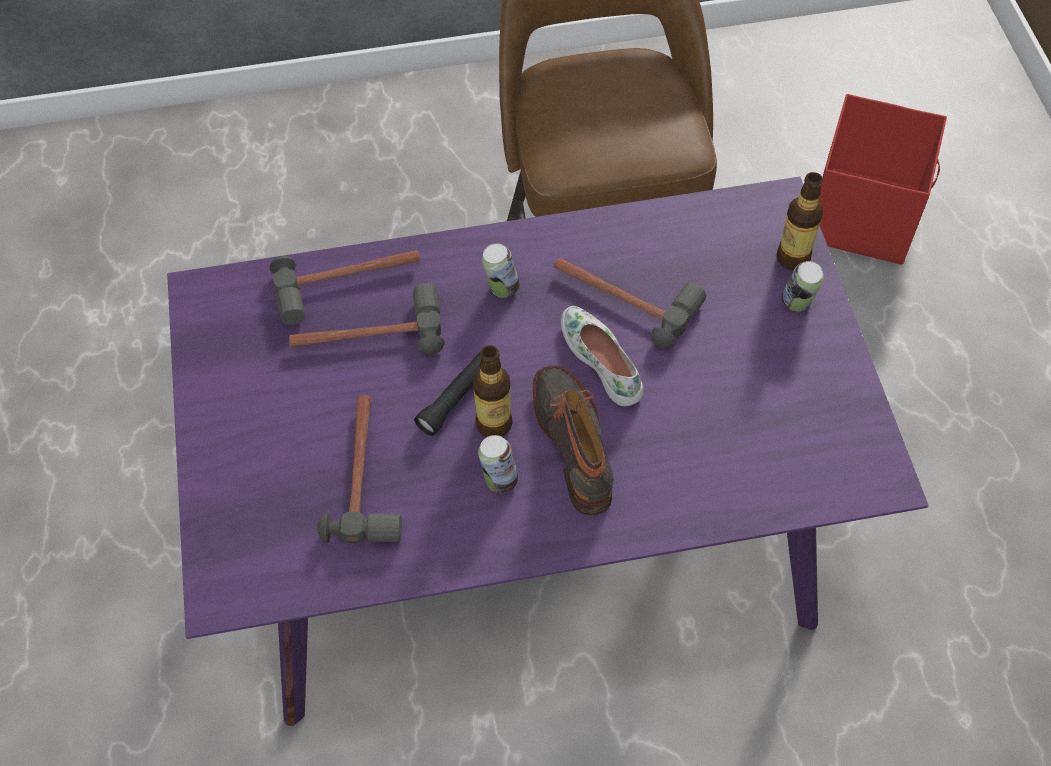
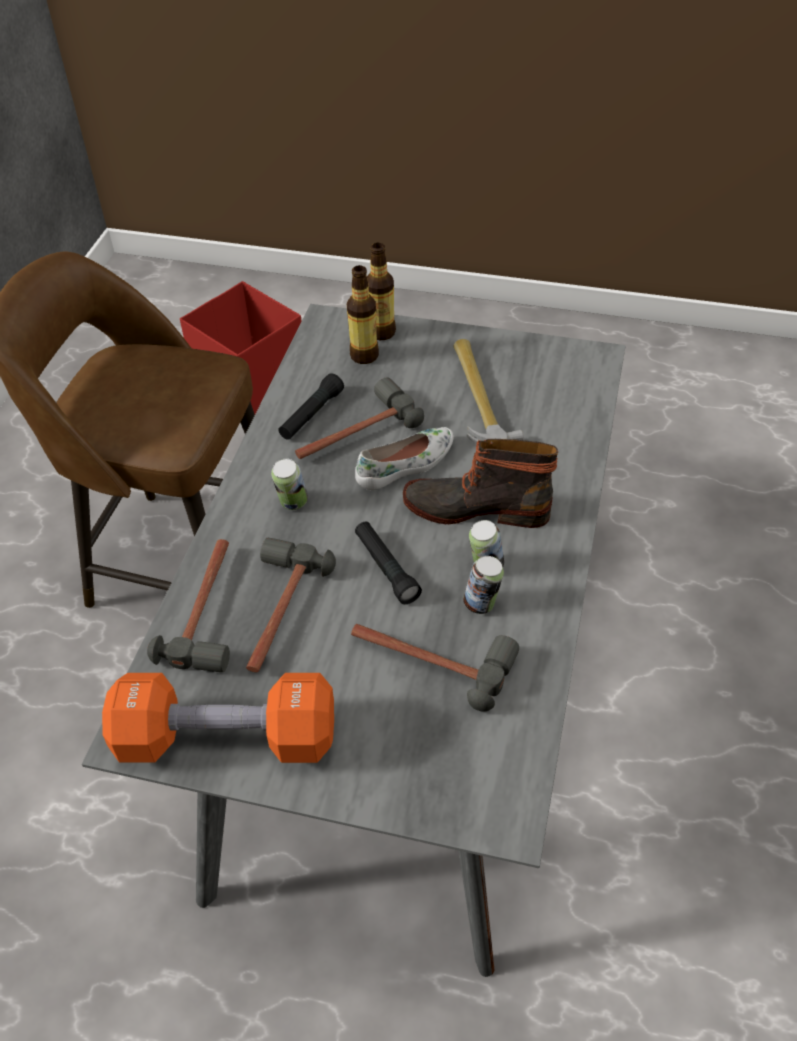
camera: 65 degrees left, 10 degrees down
(225, 356) = (226, 738): none -> orange dumbbell
(494, 424) = (428, 552): bottle -> bottle (364, 355)
(527, 545) = (408, 708): purple dining table -> grey dining table
(602, 360) = (406, 465): white shoe -> white shoe turned 150 degrees clockwise
(628, 251) = (311, 415): none -> black flashlight
(742, 387) = (479, 397): none -> hammer
(797, 303) = (423, 344): can -> can (482, 604)

